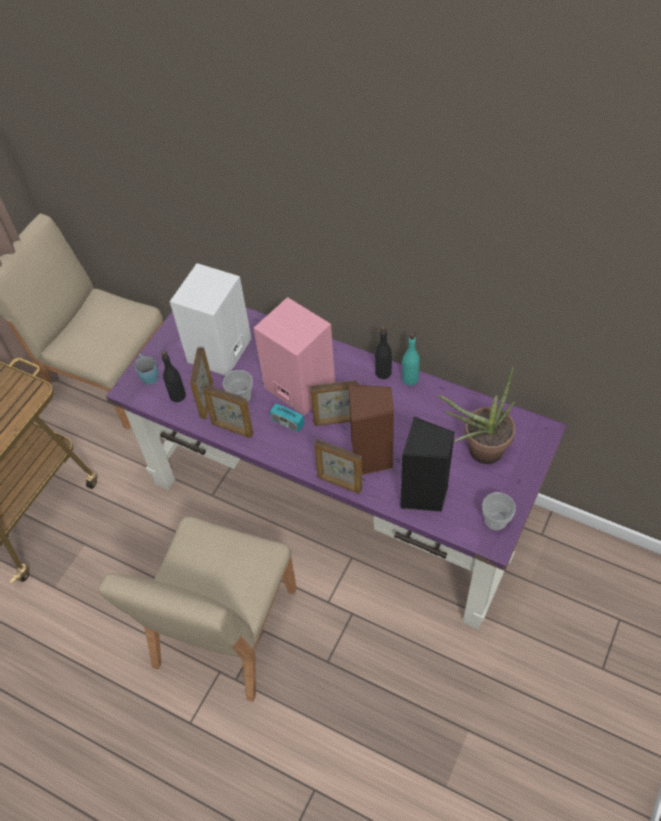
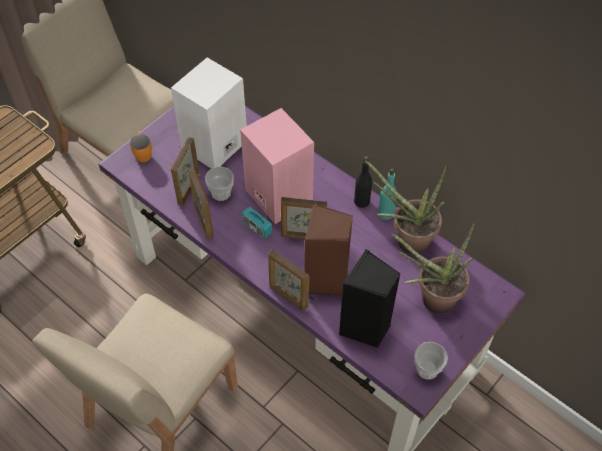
camera: 10 degrees right, 0 degrees up
(148, 375) = (142, 153): blue mug -> orange mug
(177, 396) = (163, 178): black bottle -> none
(232, 429) = (204, 221): picture frame -> picture frame turned 150 degrees counterclockwise
(437, 400) = (405, 240): none -> potted plant

